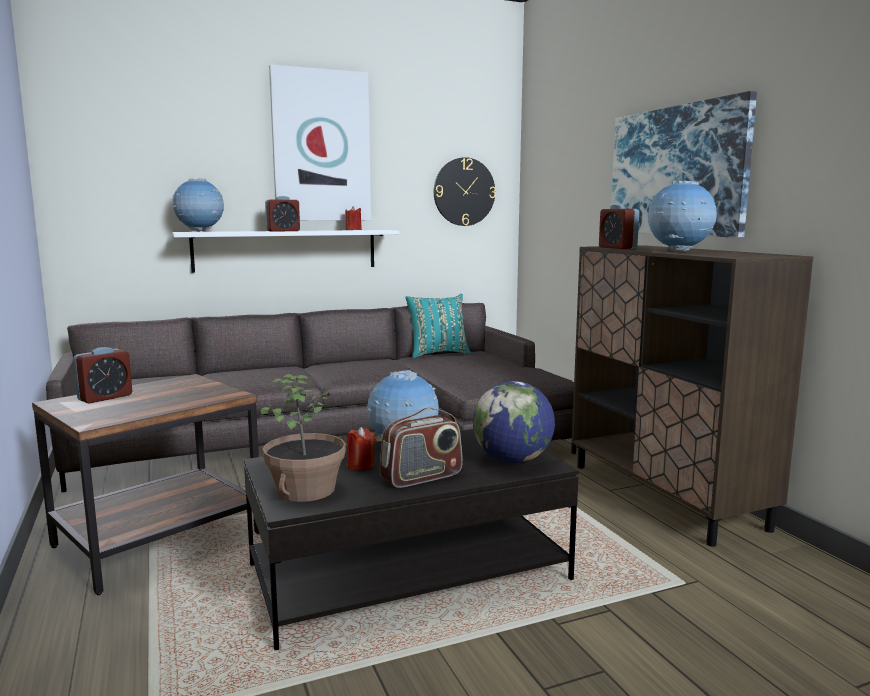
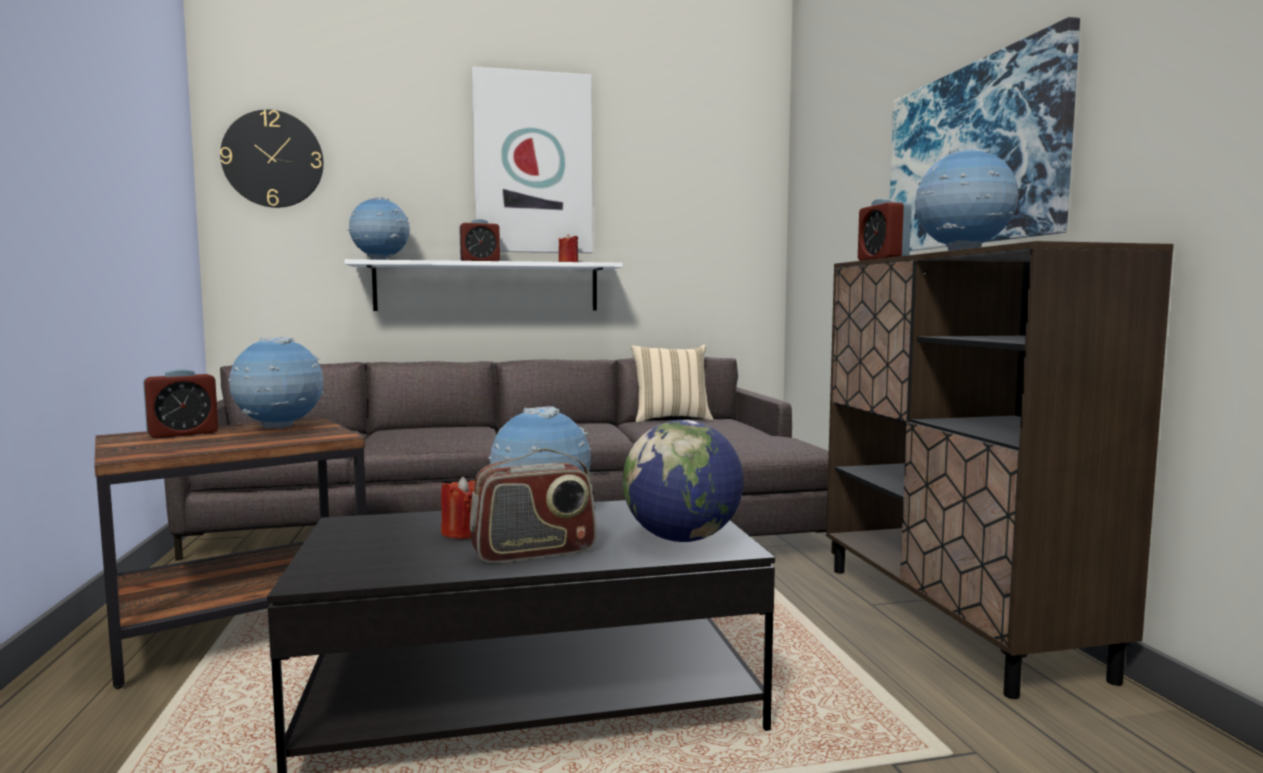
camera: 10 degrees right, 5 degrees down
(177, 388) = (279, 428): none -> globe
(306, 490) = (361, 558): potted plant -> none
(437, 353) = (671, 419): turquoise pillow -> beige pillow
(464, 192) = (713, 220): wall clock -> wall clock (273, 159)

